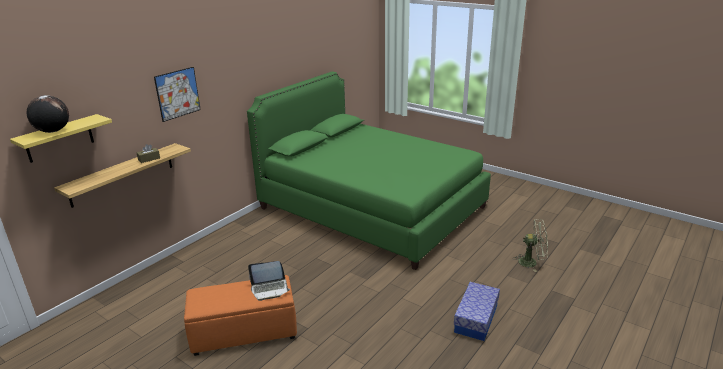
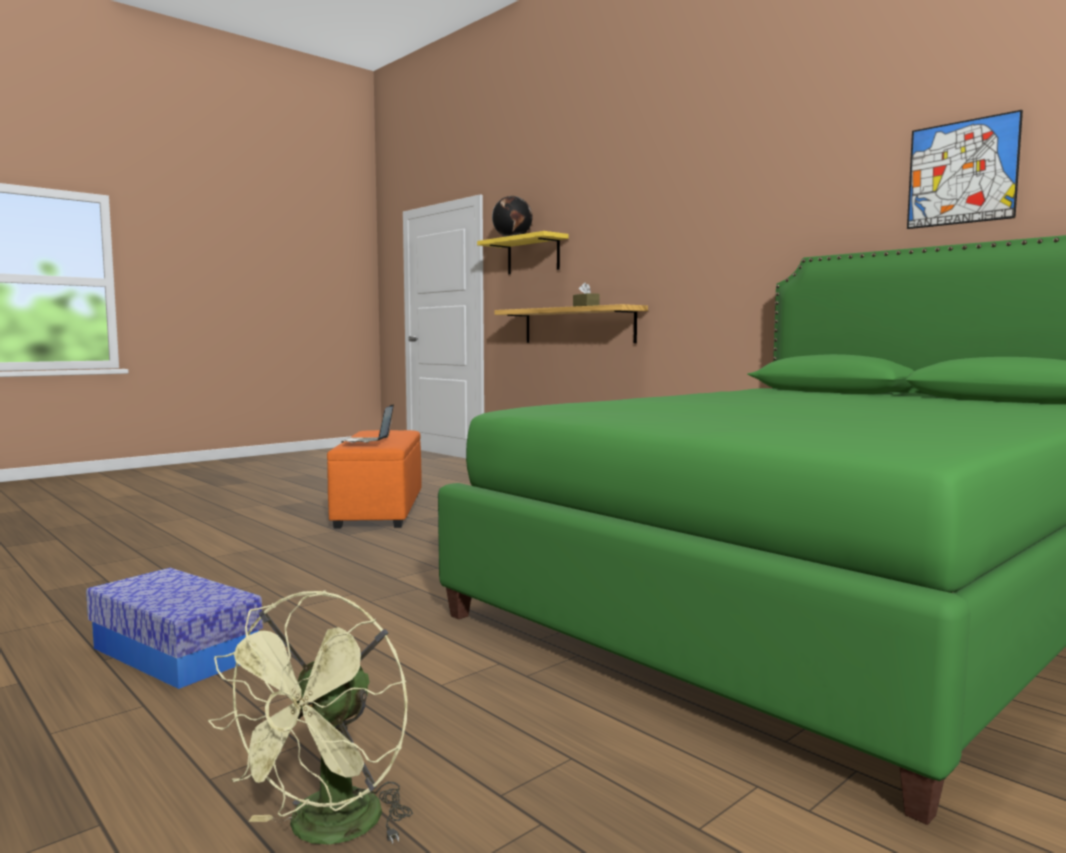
camera: 100 degrees right, 20 degrees down
(177, 93) = (666, 225): picture -> picture (962, 172)

